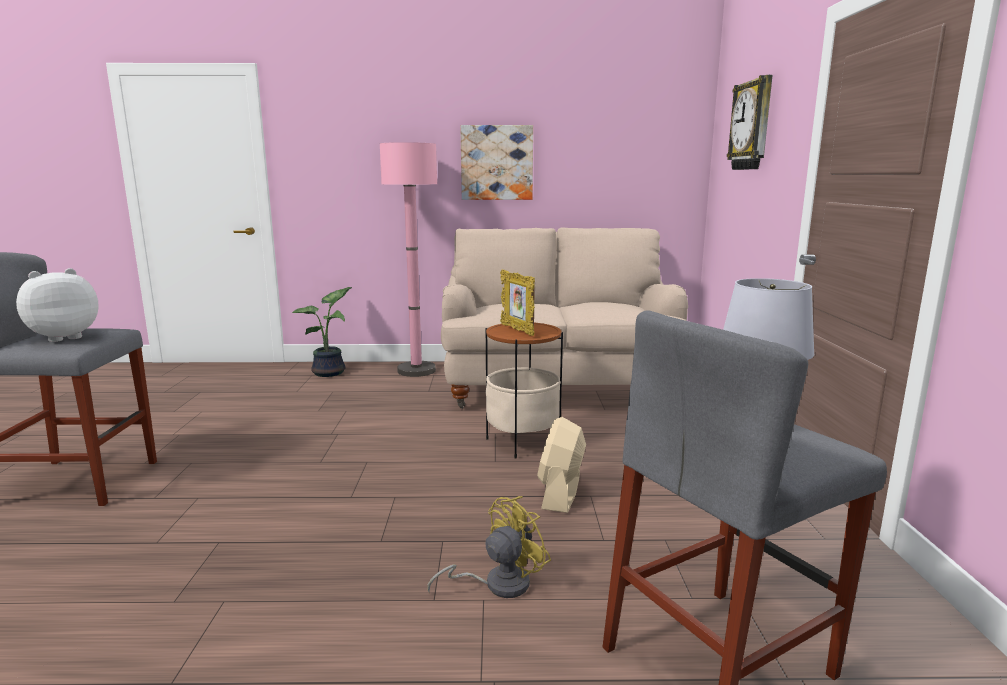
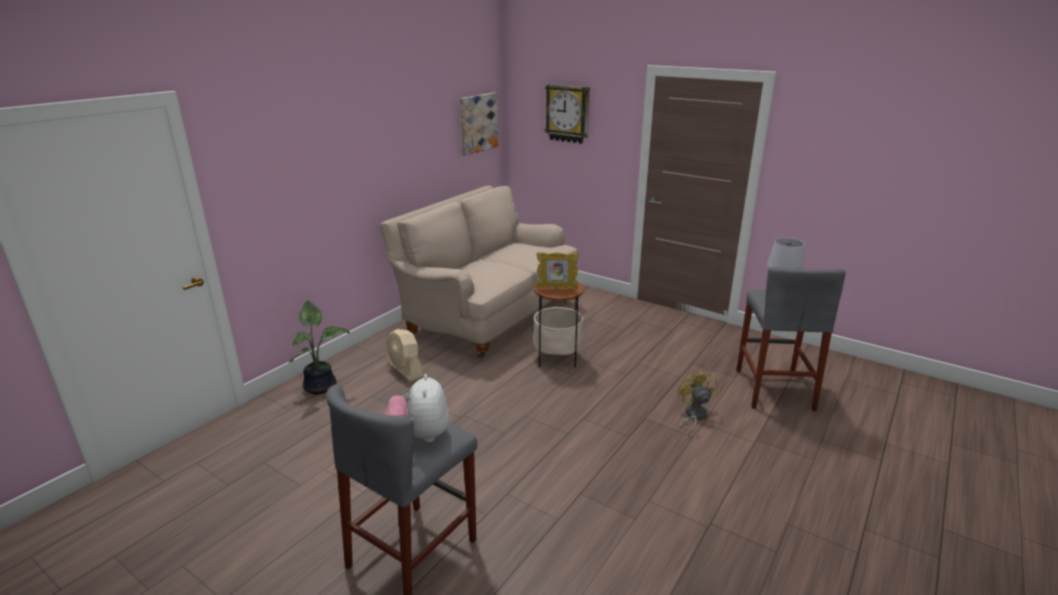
camera: 55 degrees left, 10 degrees up
(416, 370) = (379, 350): pink floor lamp -> none
(497, 163) = (395, 154): picture -> picture (478, 123)
(561, 493) = (627, 370): beige fan -> beige fan (405, 370)

